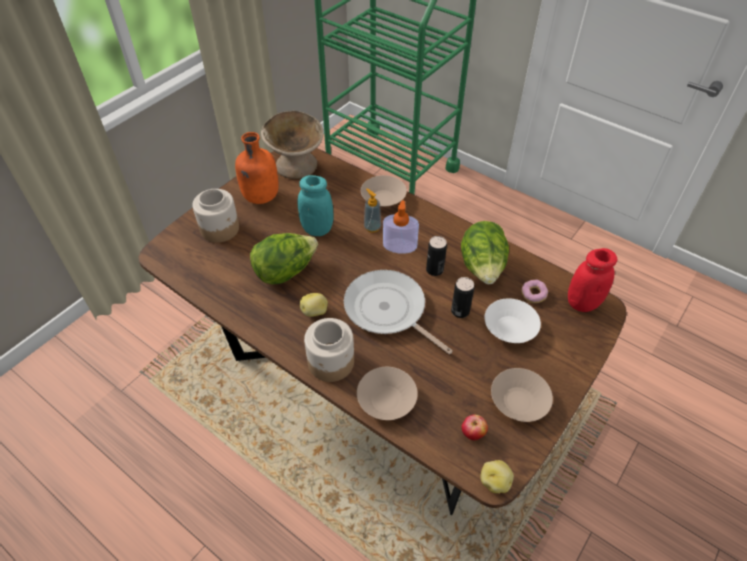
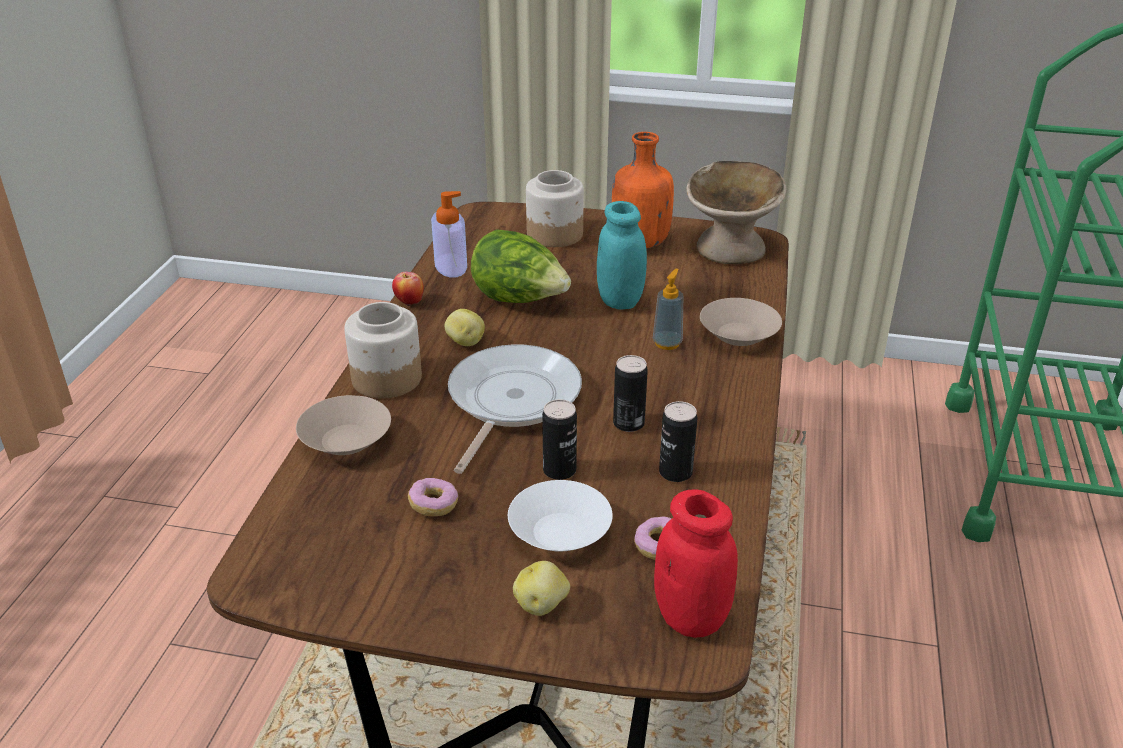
camera: 65 degrees right, 15 degrees down
(399, 246) = (650, 377): soap dispenser -> soap dispenser (450, 266)
(465, 374) = (434, 505): none -> donut
(472, 434) = (323, 539): apple -> apple (409, 302)
(482, 268) = (675, 472): lettuce -> can
(495, 481) = (247, 582): potato -> potato (542, 604)
(518, 402) = (408, 576): beige bowl -> none

